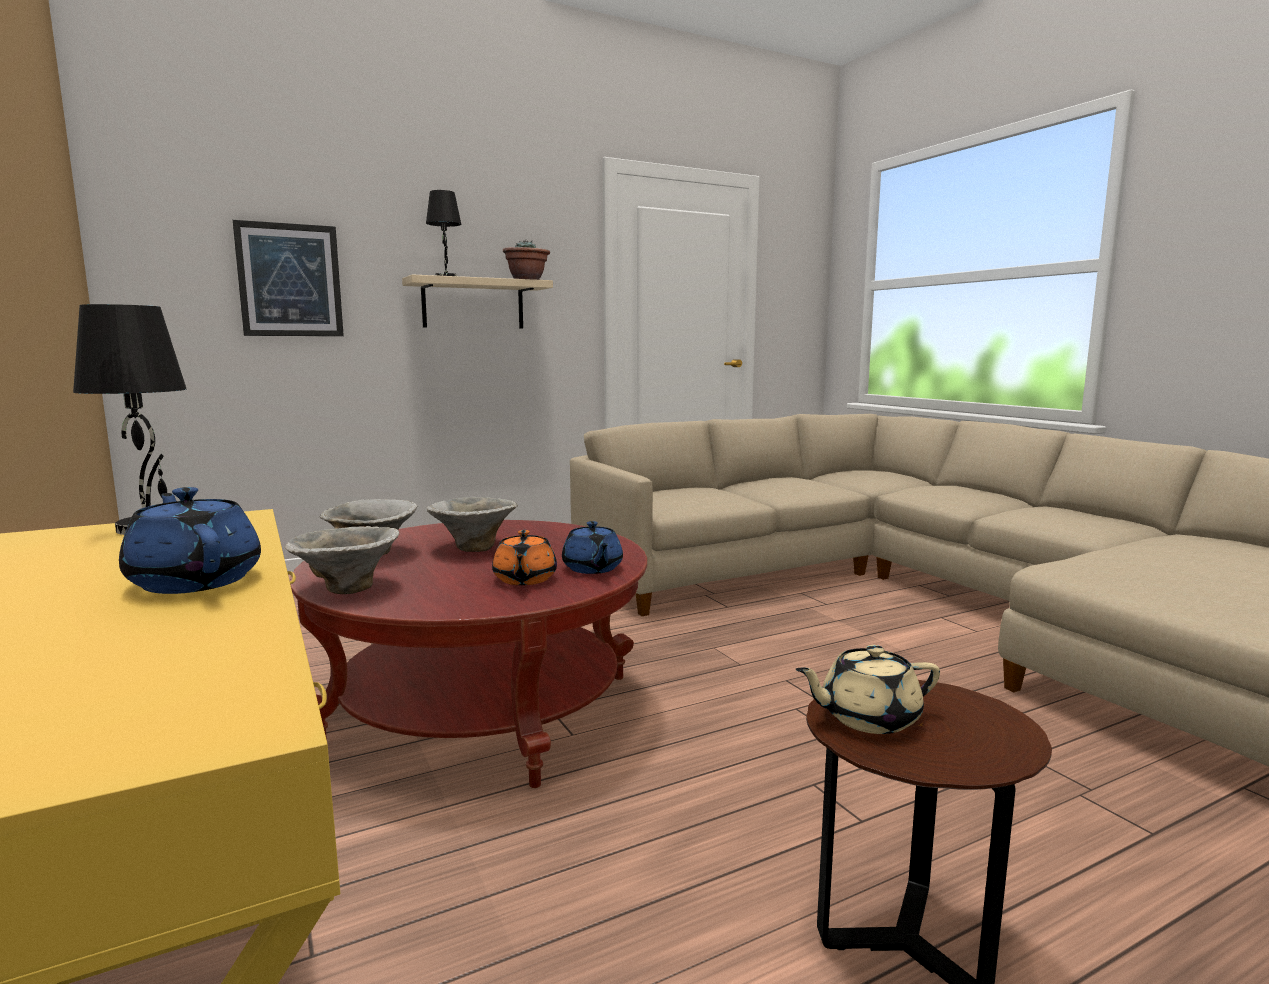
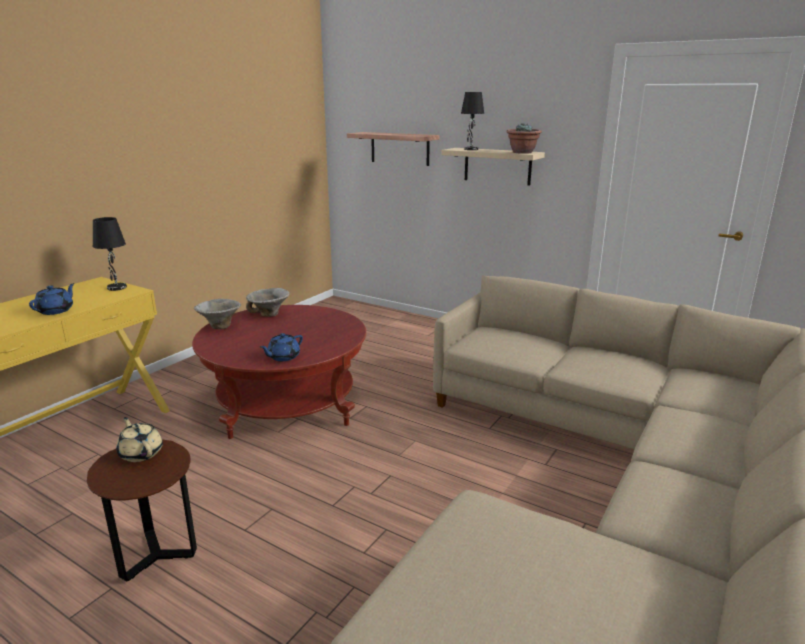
camera: 60 degrees right, 10 degrees up
(290, 280) = (399, 148): picture -> shelf
(473, 548) = (296, 327): bowl -> none
(524, 579) = (255, 349): orange teapot -> none

